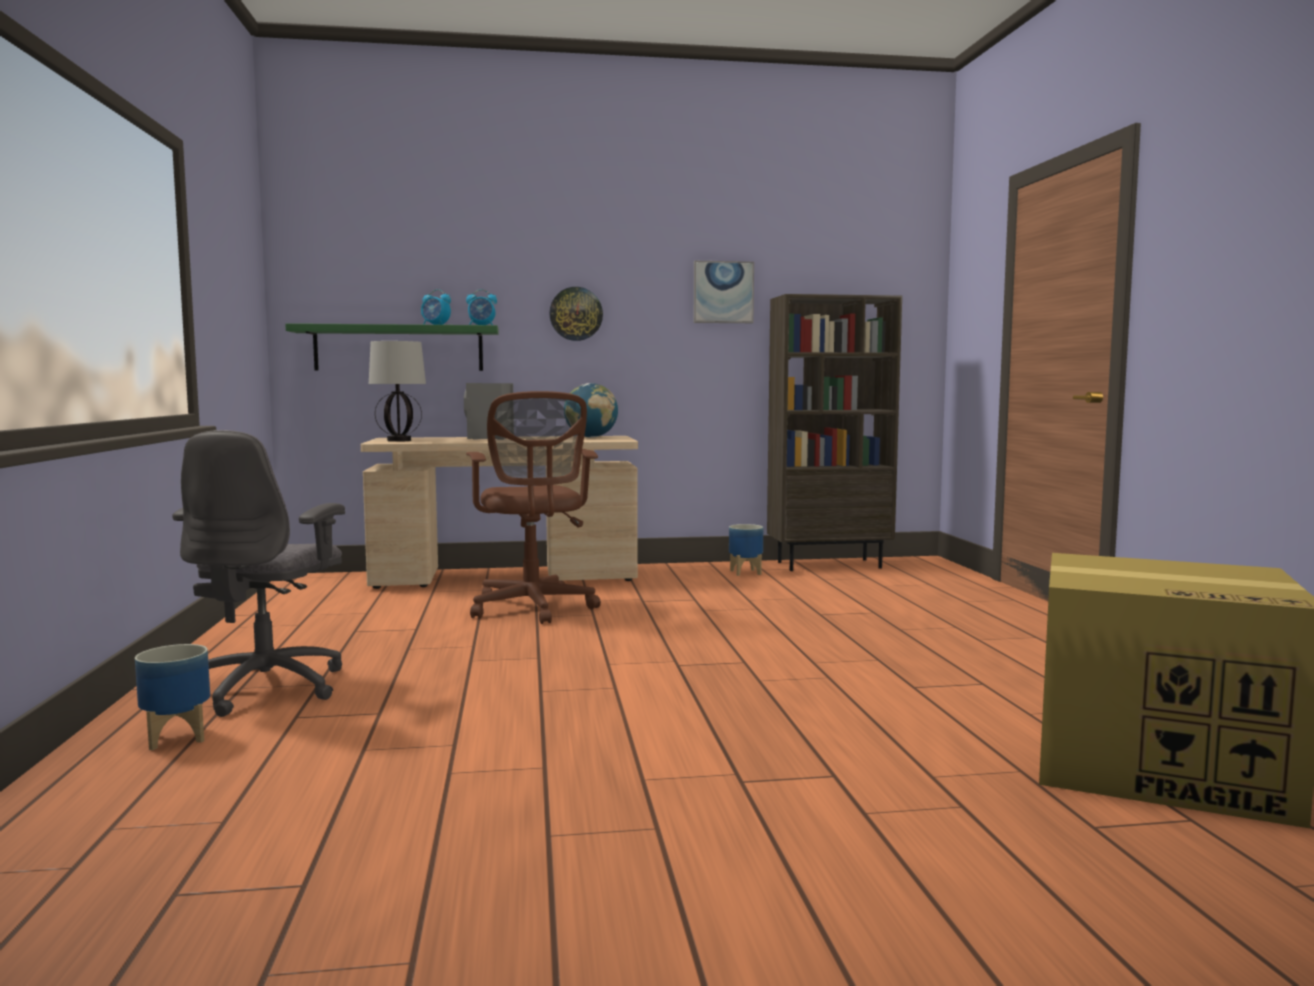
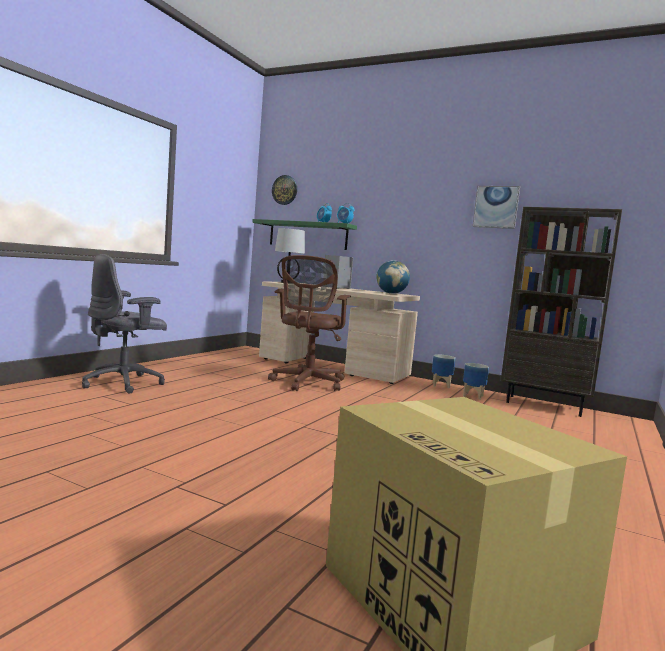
camera: 35 degrees right, 0 degrees up
(178, 738) = (53, 390): planter -> planter (441, 385)
(576, 314) = (400, 219): wall clock -> wall clock (285, 190)

